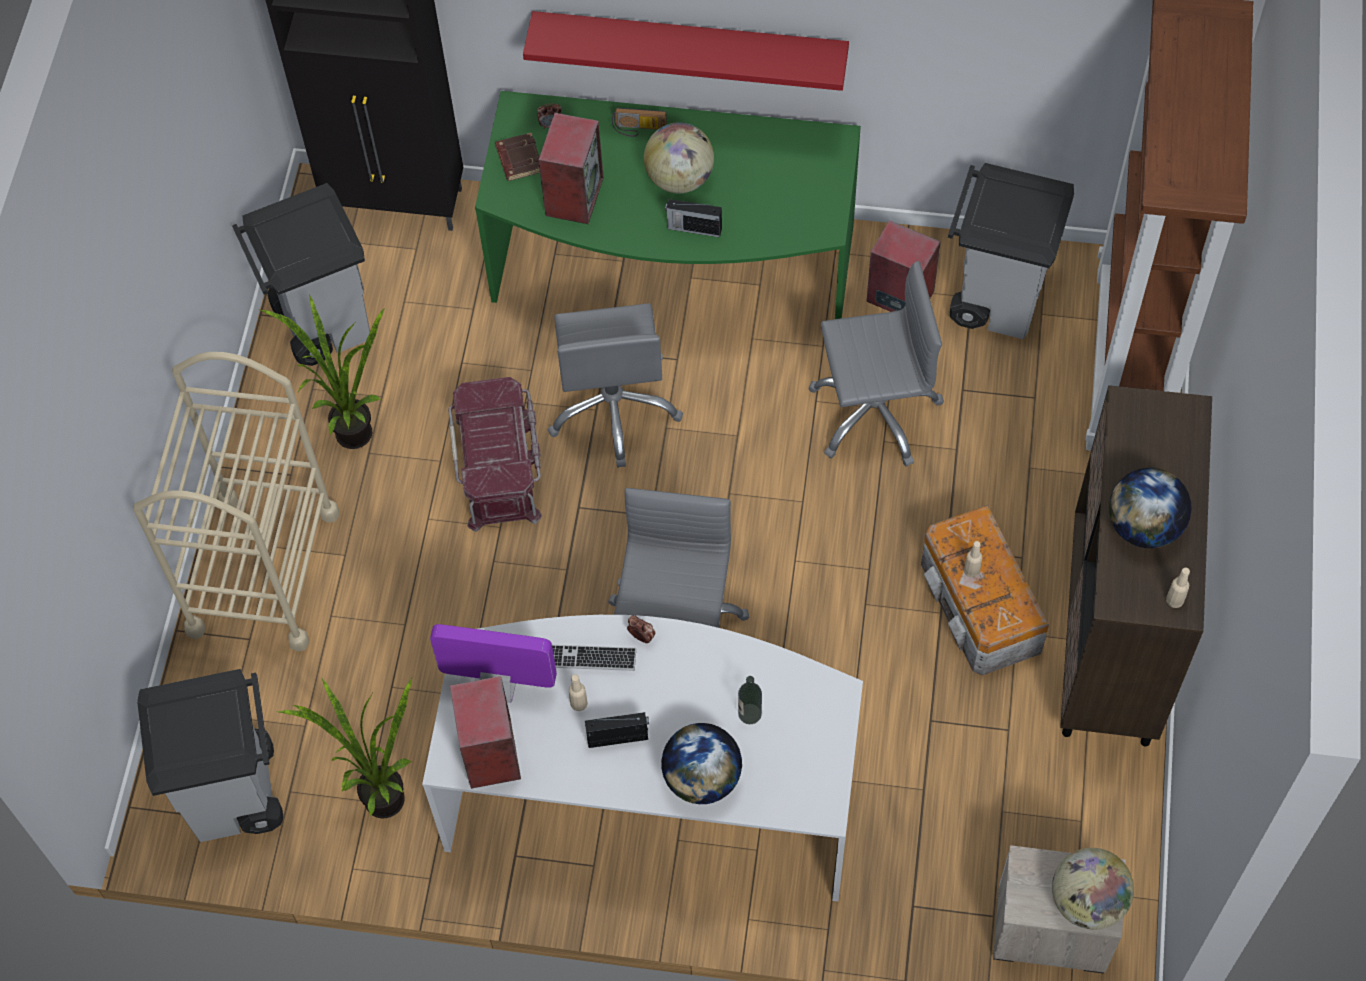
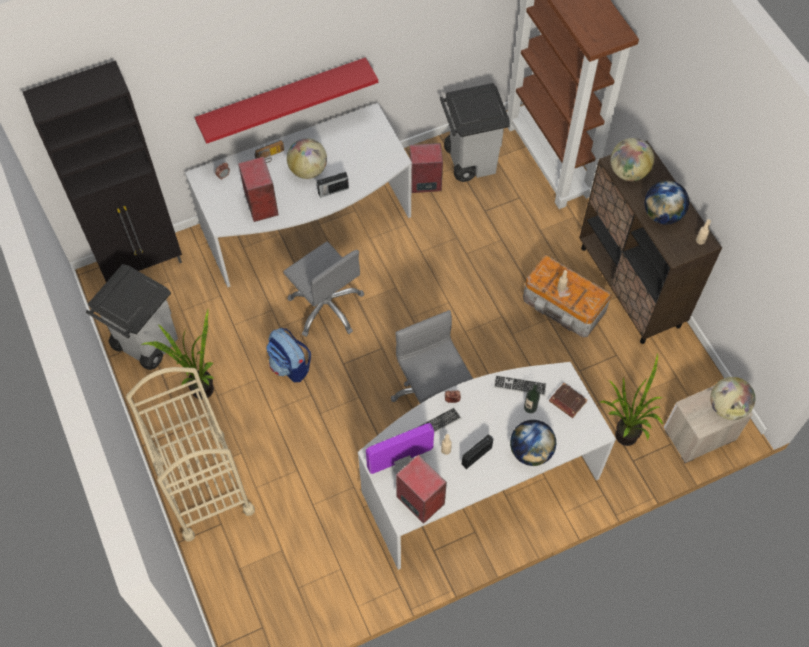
camera: 35 degrees left, 0 degrees up
(236, 795) = (271, 606): grey trash can -> none
(377, 795) = (344, 563): potted plant -> potted plant (620, 436)
(500, 468) = (290, 366): red storage box -> backpack
(518, 159) = (219, 201): brown book -> brown book (567, 402)
(672, 272) = (308, 226): green desk -> white desk
(757, 673) = (519, 386): none -> keyboard
(874, 412) = (452, 242): grey office chair -> none
(1140, 430) = (628, 172): none -> globe

